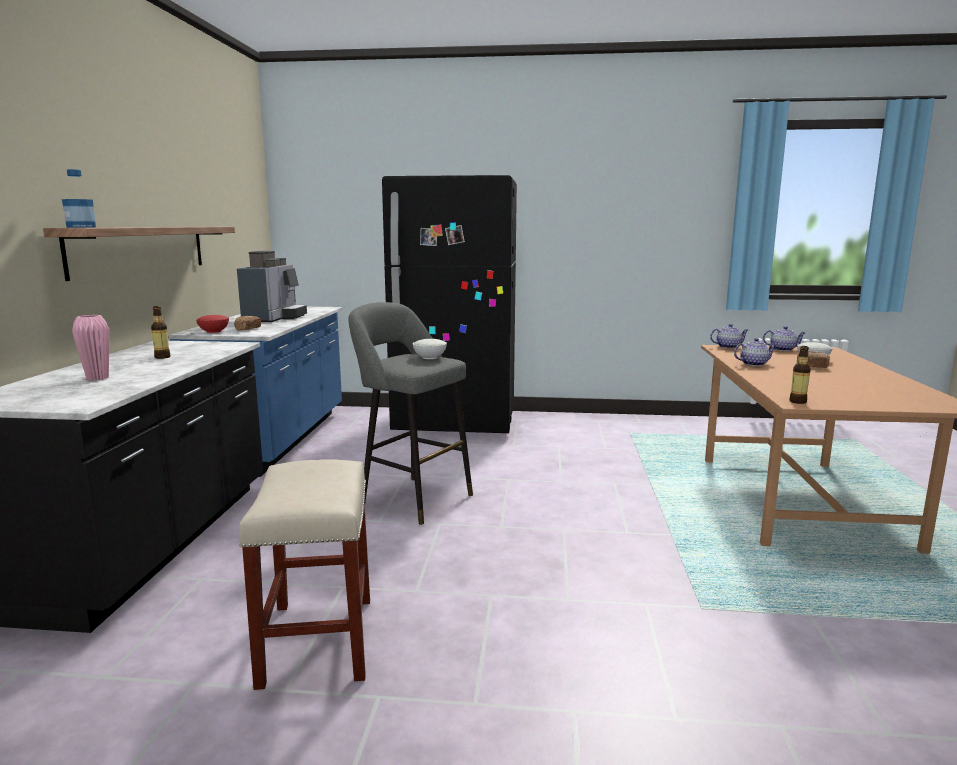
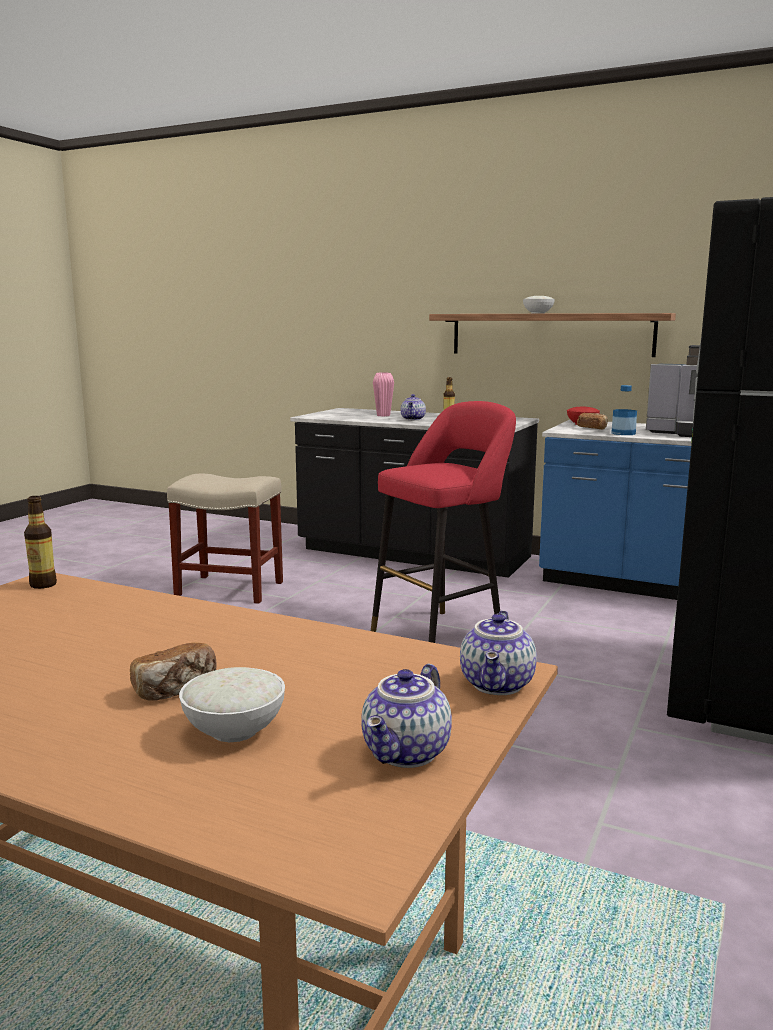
camera: 110 degrees right, 0 degrees up
(81, 227) = (452, 313): bottle -> bottle (623, 433)
(412, 498) = (442, 634): grey stool -> red stool
(430, 357) = (440, 471): white bowl -> white bowl (538, 313)
(753, 364) = (278, 640): teapot -> teapot (413, 419)

